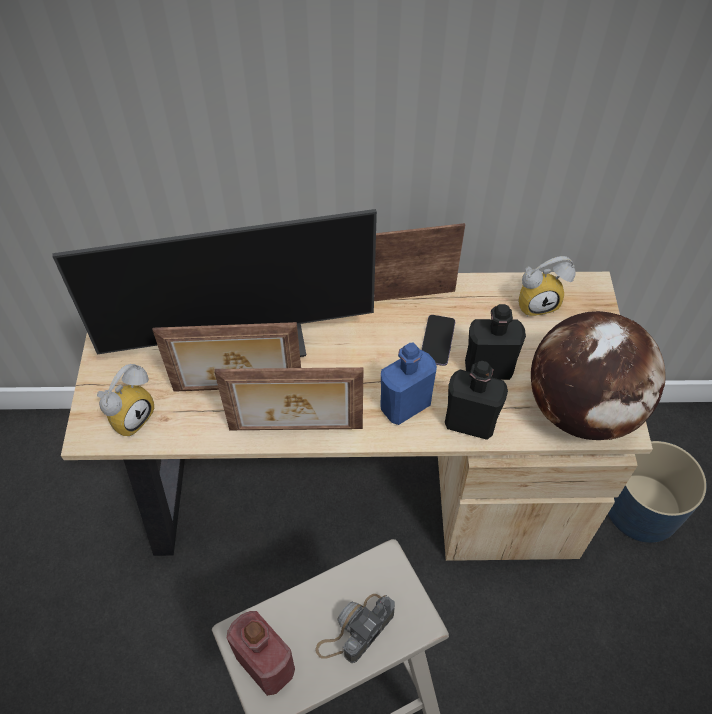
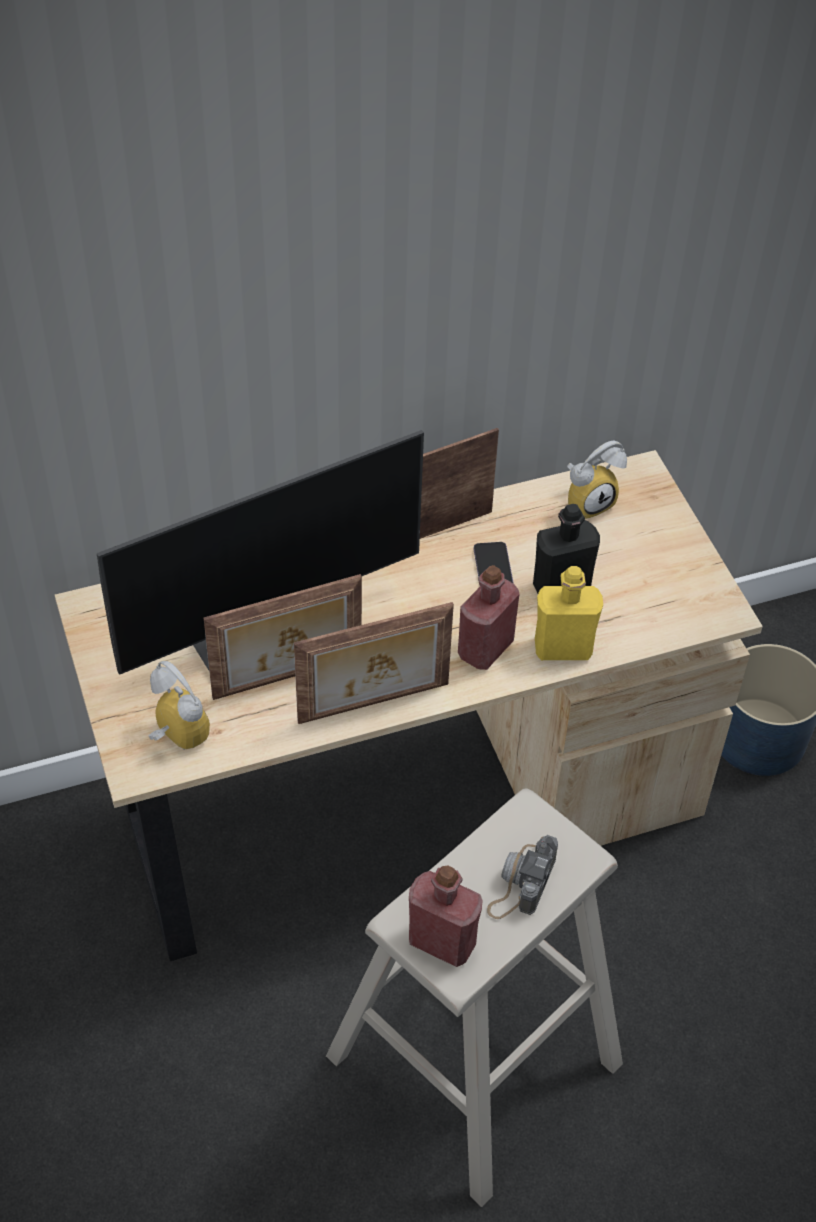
camera: 20 degrees left, 5 degrees down
(130, 414) = (174, 737): alarm clock -> alarm clock turned 60 degrees counterclockwise
(405, 406) = (485, 648): blue bottle -> red bottle
(470, 423) = (563, 648): black bottle -> yellow bottle
(582, 409) = (676, 604): globe -> none

